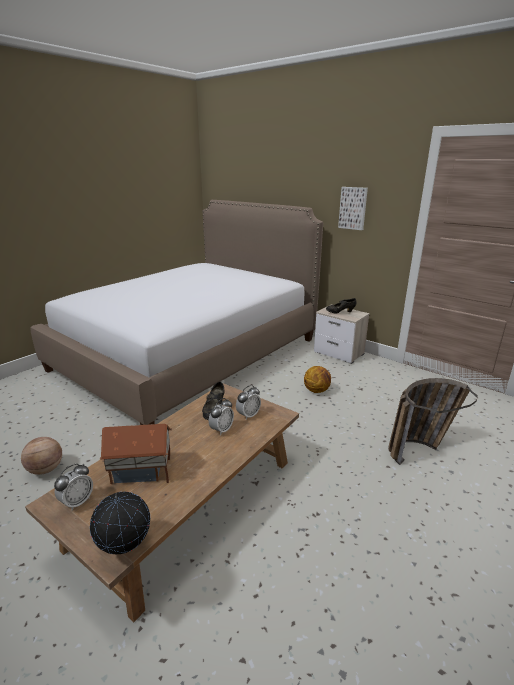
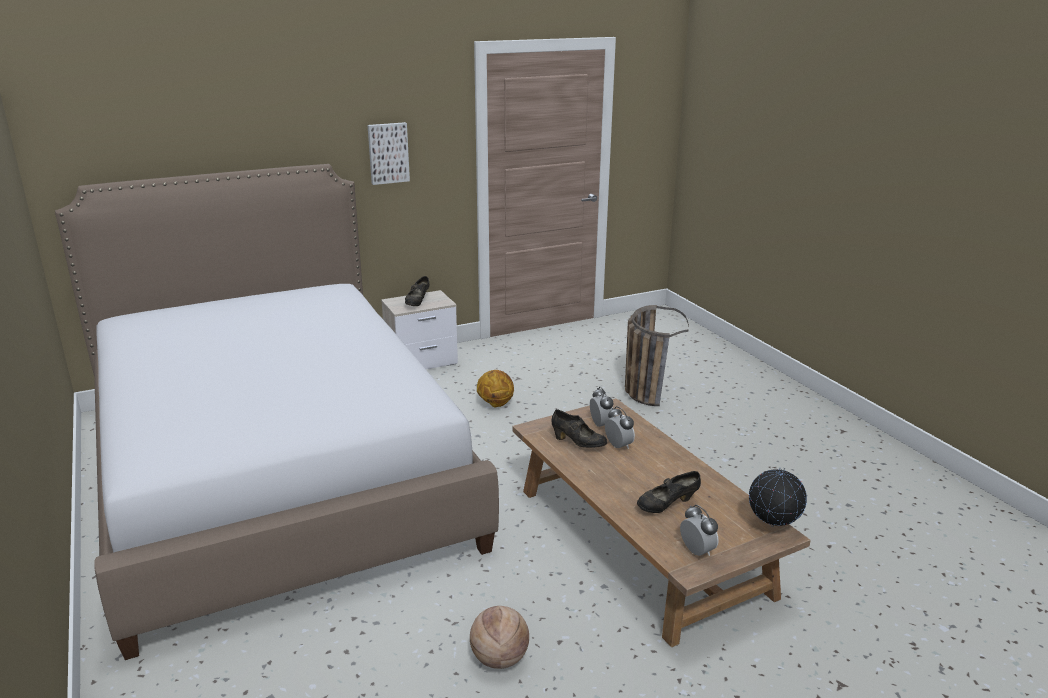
camera: 65 degrees left, 0 degrees up
(142, 472) = (667, 506): toy house -> black shoe

